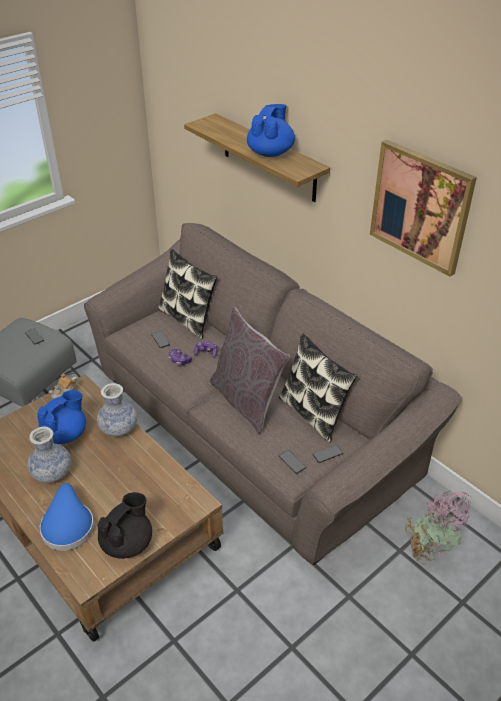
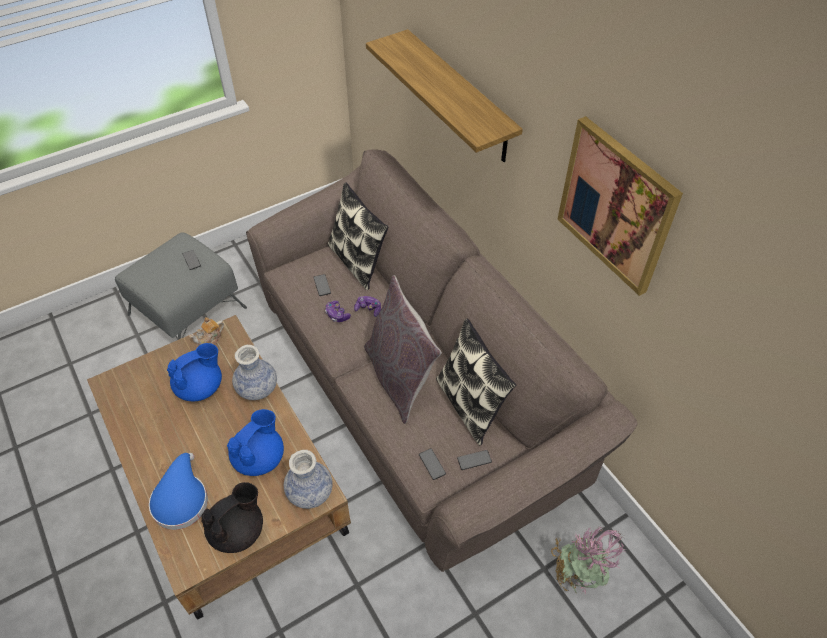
camera: 10 degrees right, 10 degrees up
(52, 473) = (177, 433): vase -> vase (310, 492)
(270, 152) = (456, 98): blue teapot -> blue teapot (259, 458)

